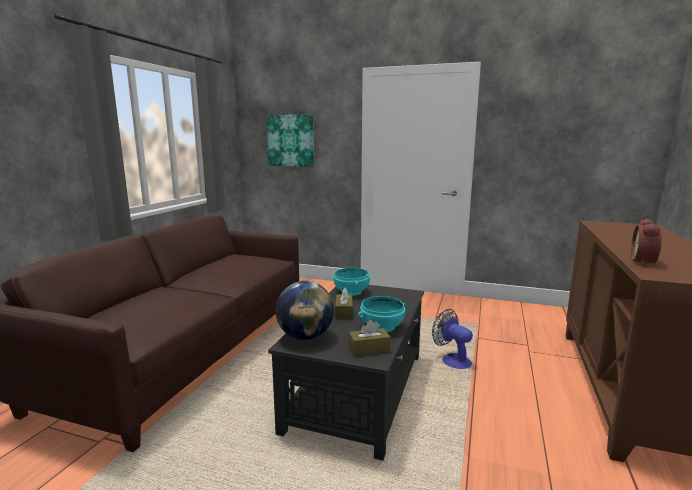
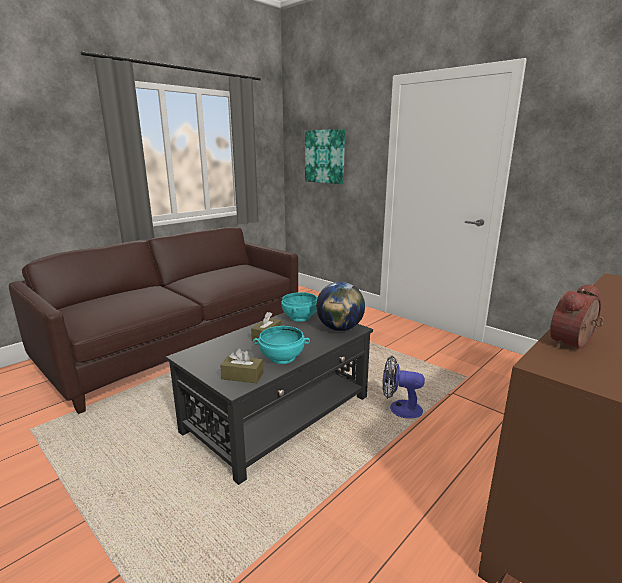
camera: 25 degrees right, 5 degrees up
(305, 336) = (206, 352): globe -> globe (339, 328)
(452, 359) = (399, 408): fan -> fan turned 60 degrees counterclockwise

